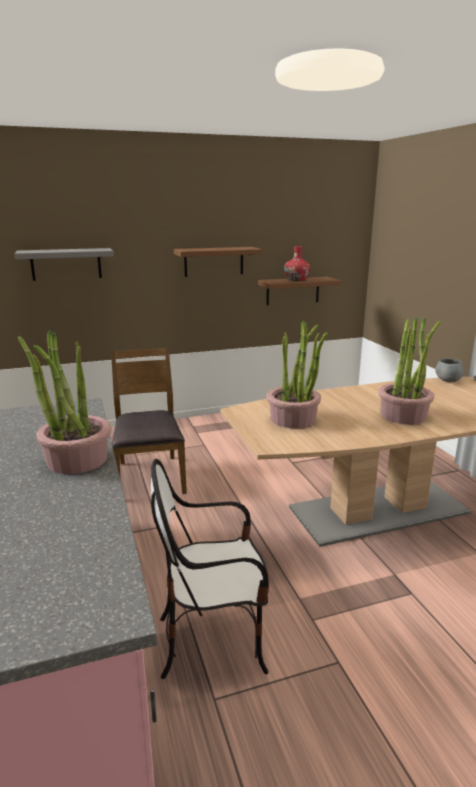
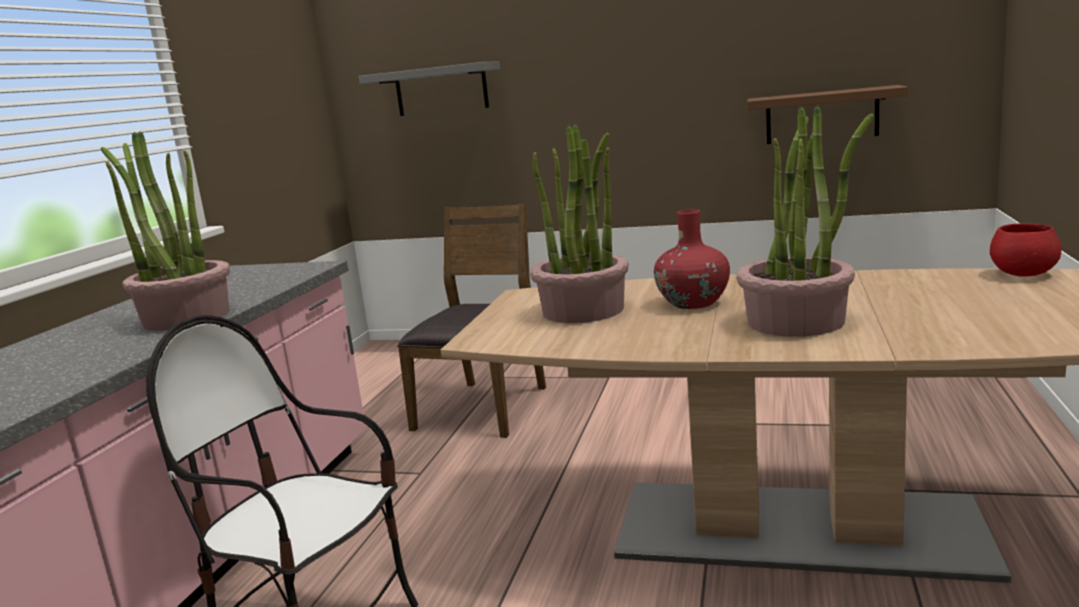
camera: 35 degrees right, 5 degrees down
(214, 261) = (664, 71): brown shelf -> none
(296, 280) = (818, 92): red vase -> red vase (693, 303)
(448, 380) = (1024, 274): grey bowl -> red bowl

